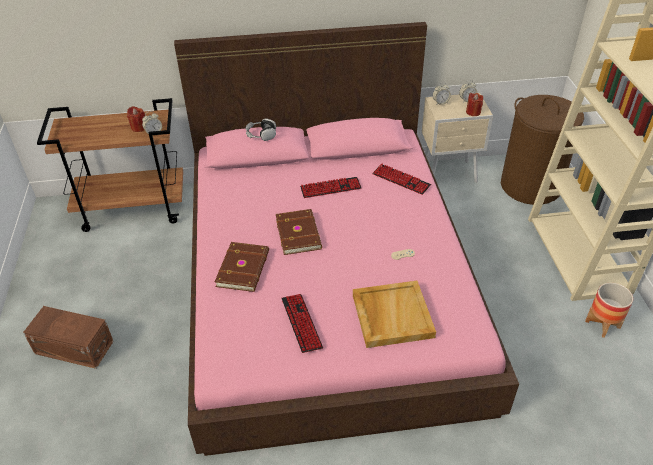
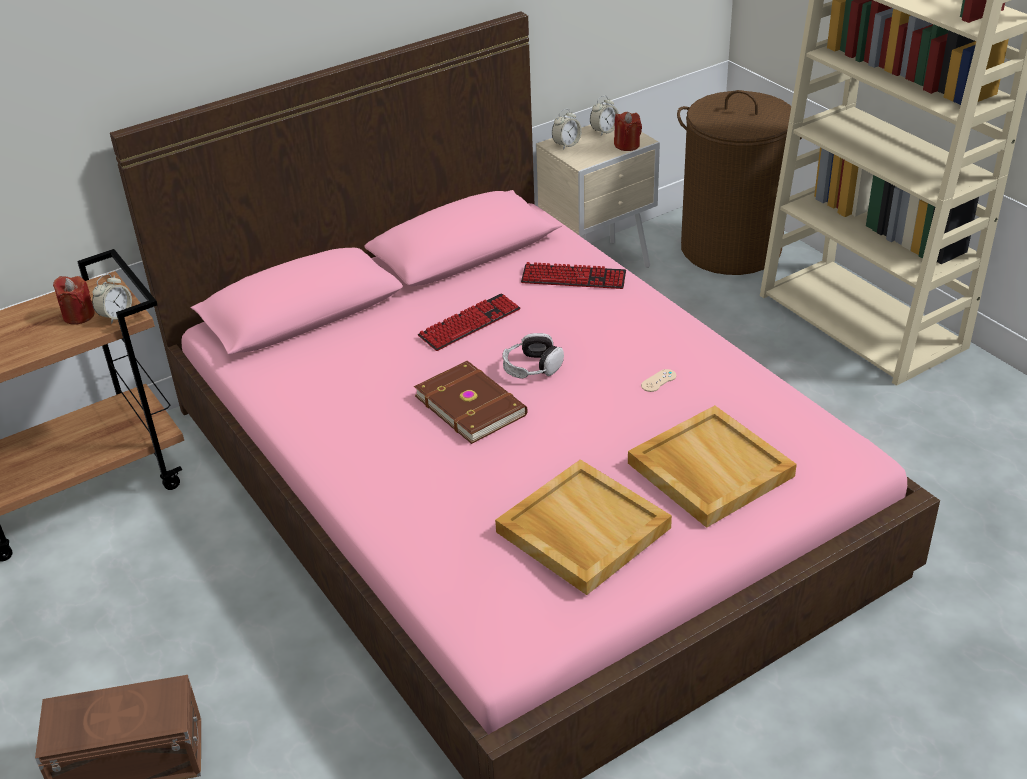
camera: 25 degrees left, 5 degrees down
(244, 268) = (420, 486): brown book -> none
(261, 135) = (305, 270): headphones -> headphones (532, 367)
(301, 323) = (581, 530): keyboard -> beige tray
(602, 324) = (958, 402): planter -> none

